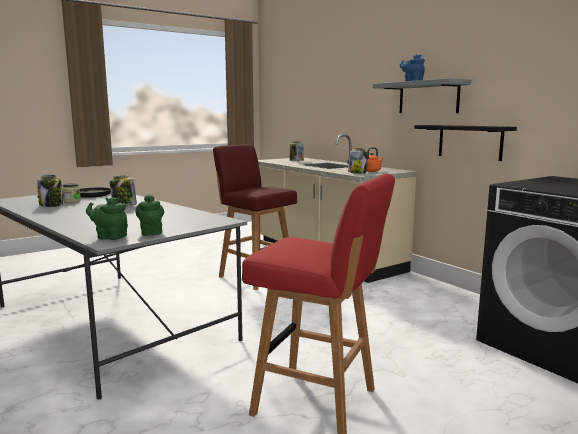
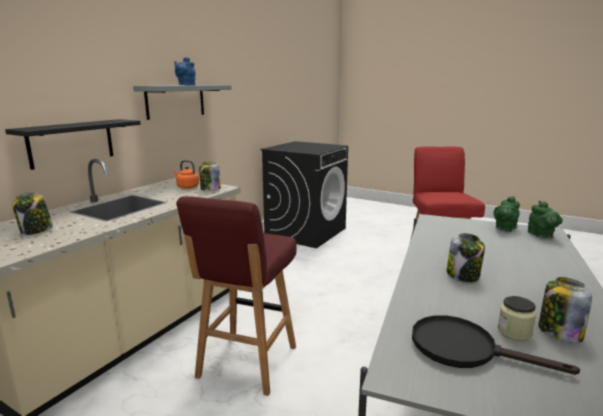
camera: 115 degrees left, 5 degrees up
(470, 142) = (214, 138): black shelf -> black shelf (72, 143)

